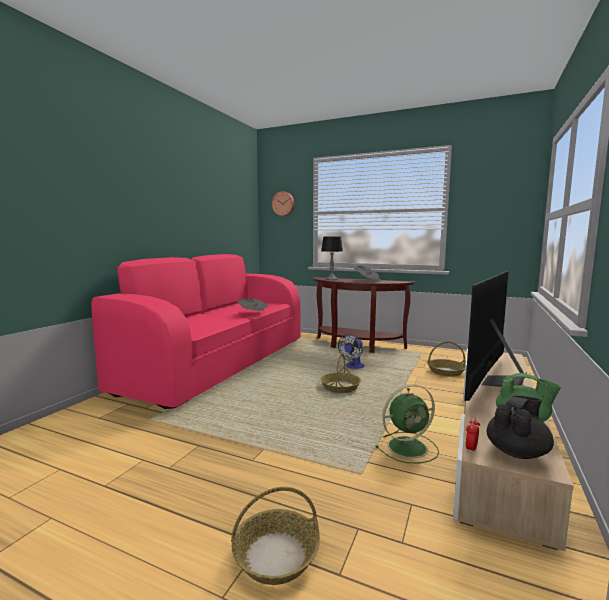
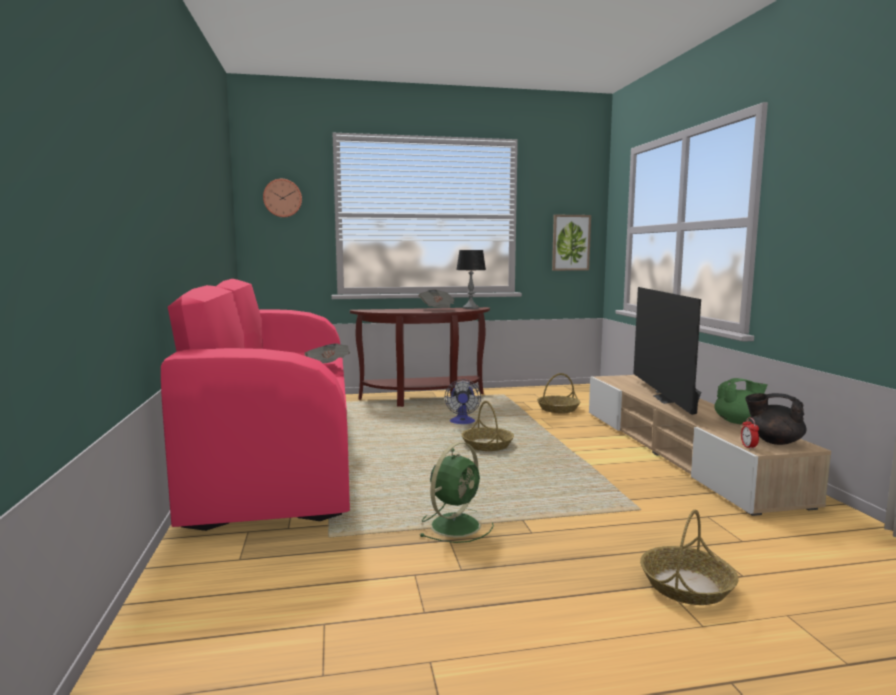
camera: 35 degrees left, 0 degrees up
(331, 279) = (387, 311): table lamp -> table lamp (470, 308)
(409, 447) = (637, 478): green fan -> green fan (456, 524)
(500, 229) = (570, 242): none -> picture
(517, 452) = (774, 441): black teapot -> black teapot turned 75 degrees counterclockwise

